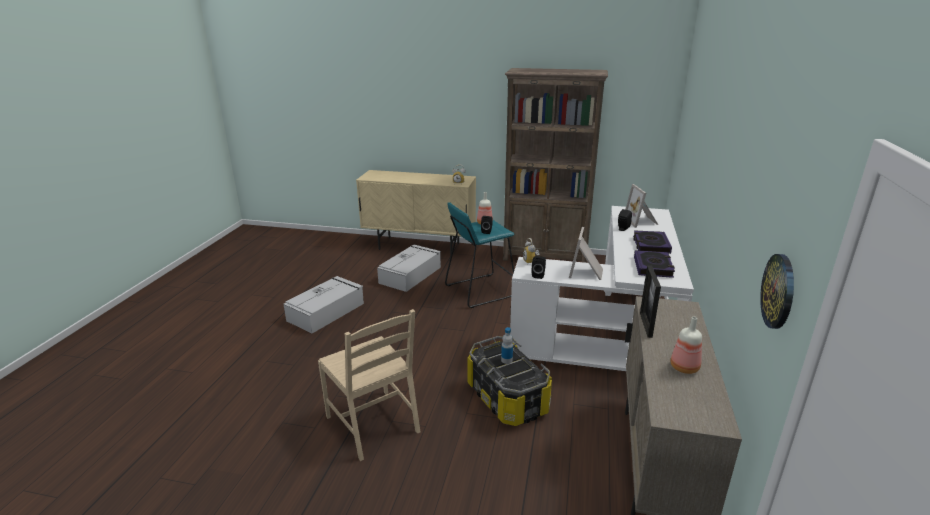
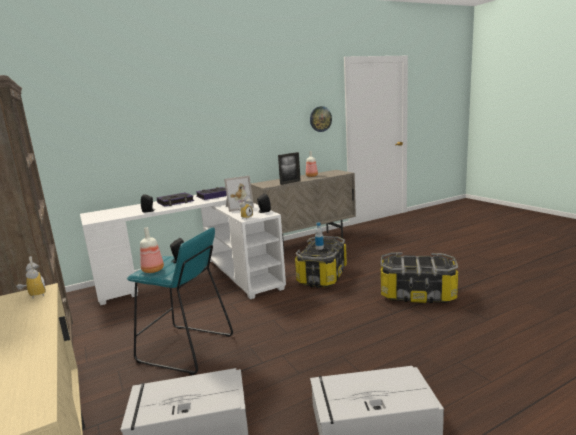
camera: 130 degrees left, 10 degrees down
(374, 424) = (417, 294): beige chair -> storage box
(641, 221) = (123, 211): picture frame -> none

